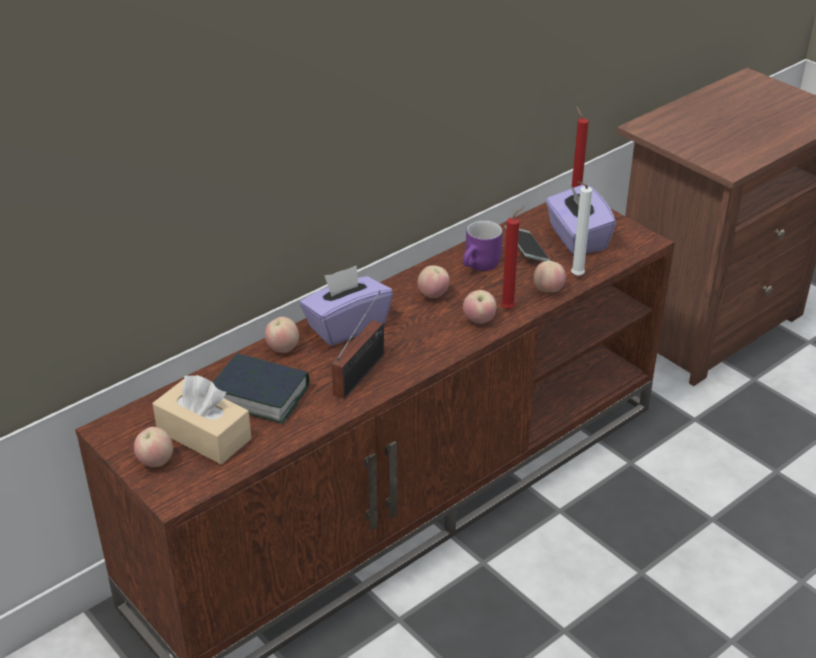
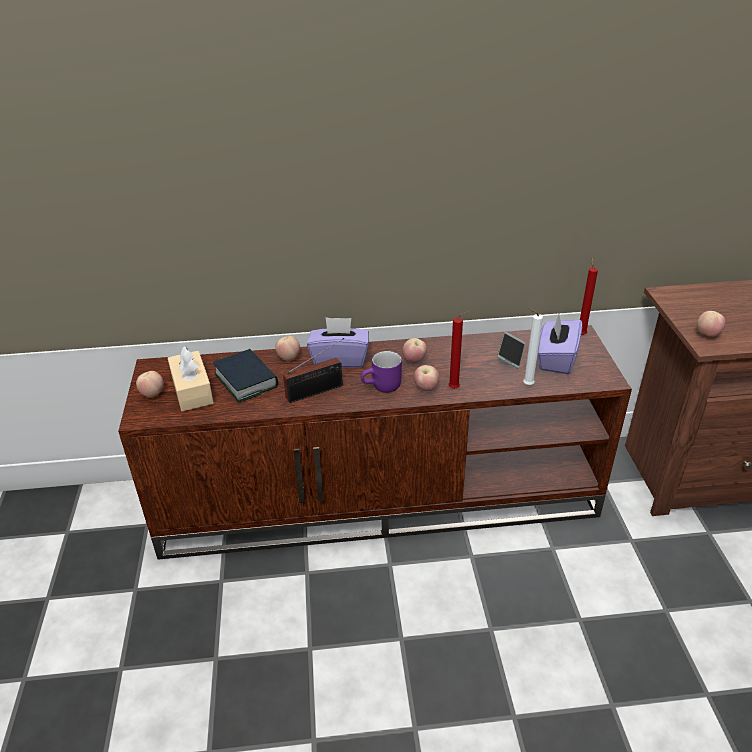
camera: 35 degrees right, 0 degrees up
(481, 266) = (466, 354): purple mug -> purple mug (383, 387)
(548, 290) = (496, 387): apple -> apple (707, 335)

